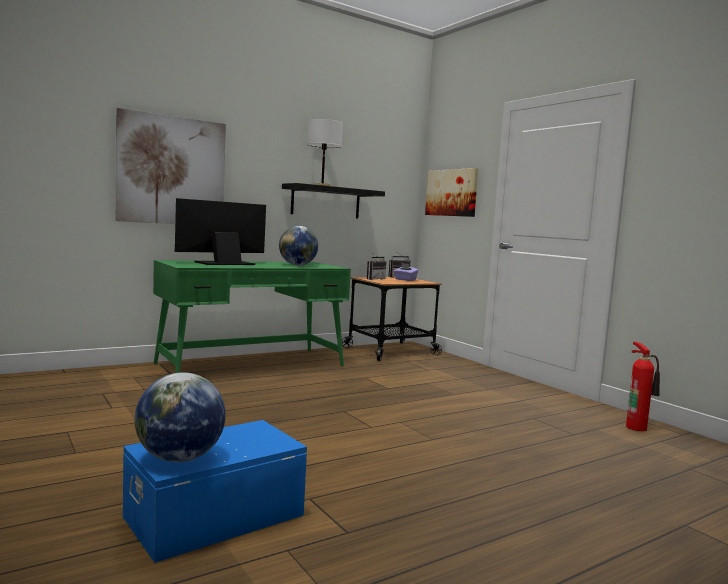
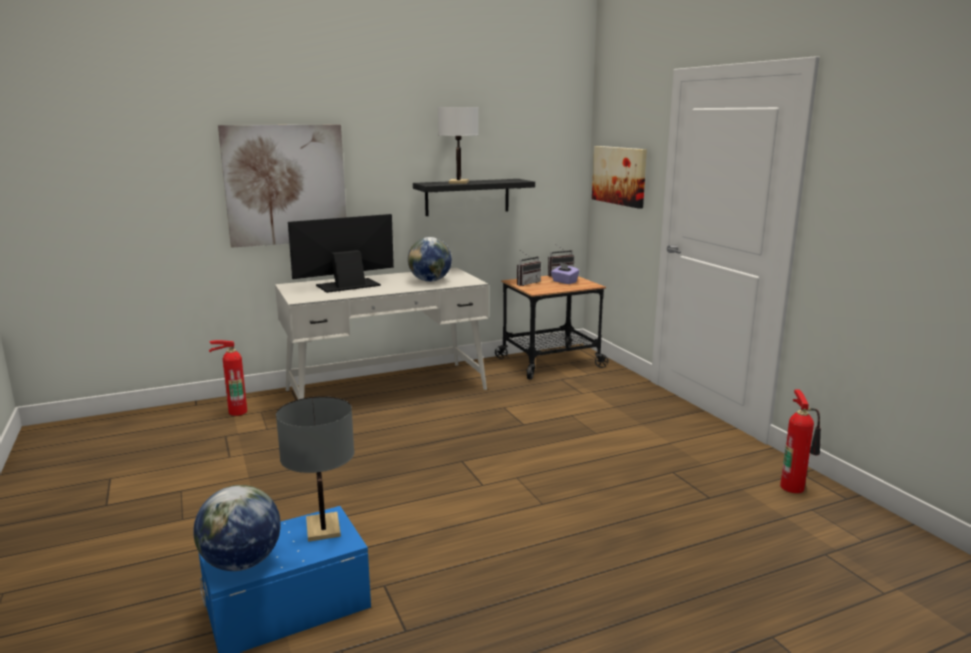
camera: 10 degrees right, 10 degrees up
(108, 377) = (236, 411): none -> fire extinguisher
(252, 365) = (387, 389): green desk -> white desk
(254, 434) = (323, 528): none -> grey table lamp

